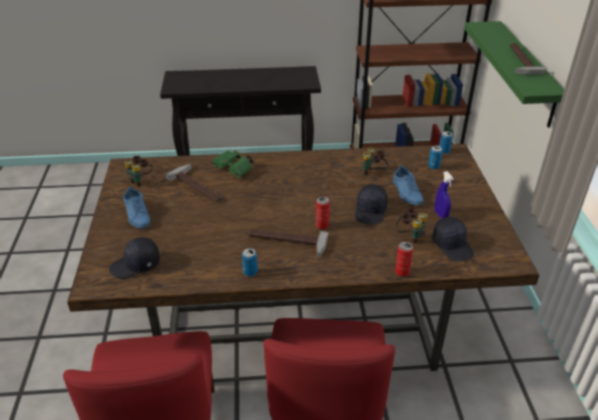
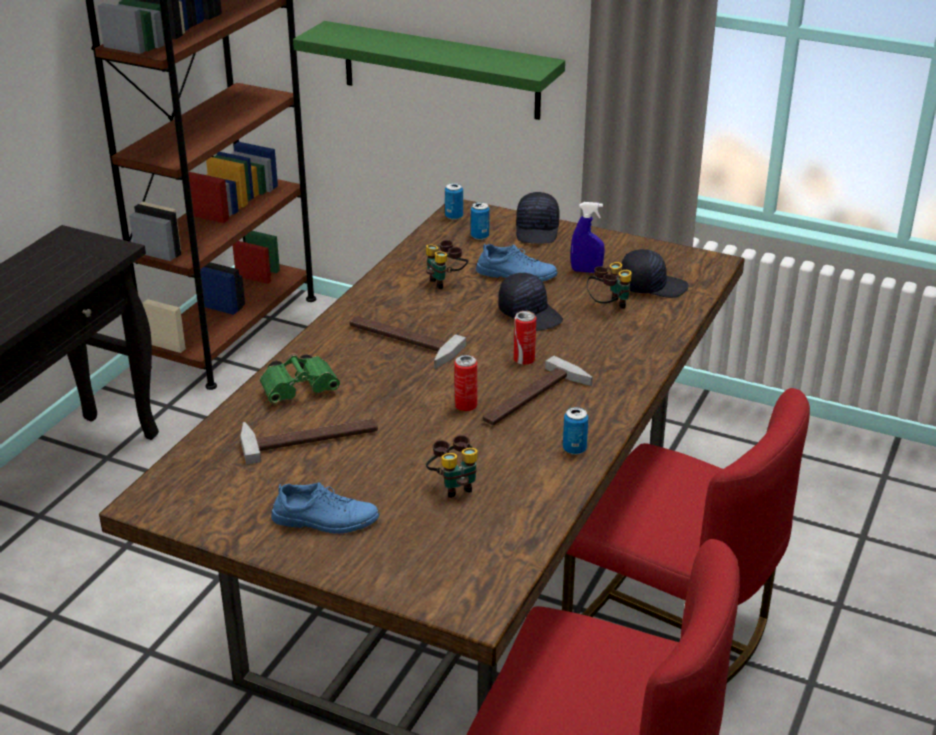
camera: 60 degrees left, 5 degrees down
(136, 265) = (464, 552): black cap -> black cap (538, 230)
(141, 180) = (222, 493): binoculars -> binoculars (454, 485)
(402, 272) = (671, 336): can -> can (465, 406)
(519, 60) = (450, 51): hammer -> hammer (400, 342)

